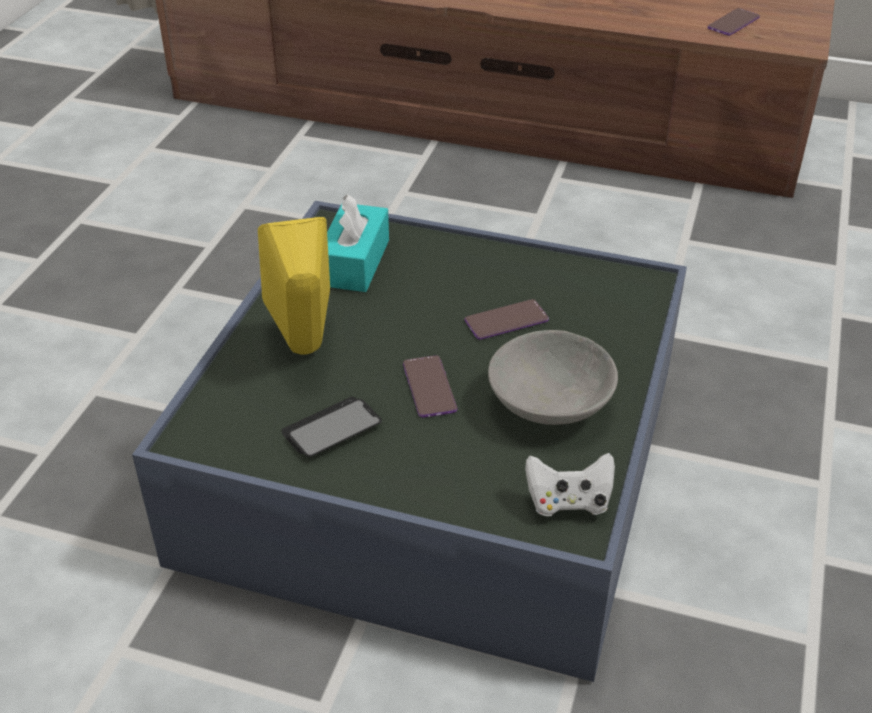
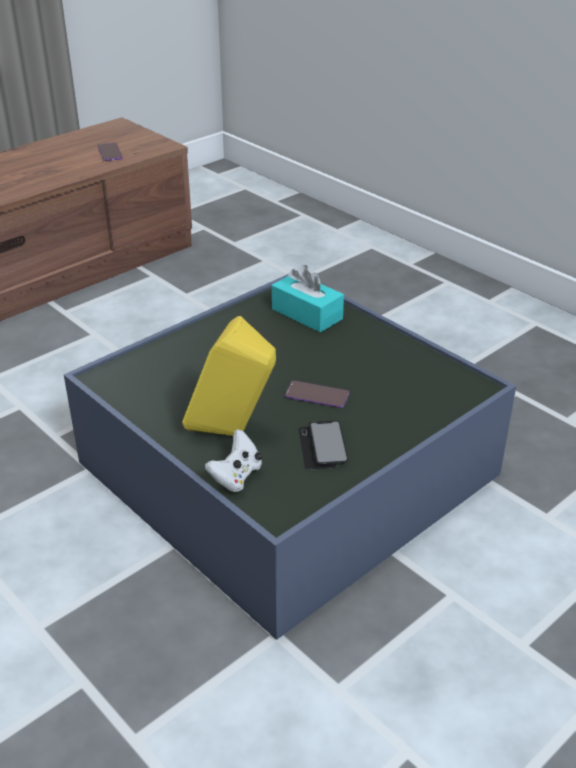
camera: 60 degrees left, 5 degrees down
(354, 262) = (156, 382): turquoise tissue box -> turquoise tissue box (307, 314)
(506, 321) = (281, 346): phone -> none
(551, 404) = (371, 358): grey bowl -> none
(568, 501) = (457, 380): white game controller -> white game controller (236, 476)

